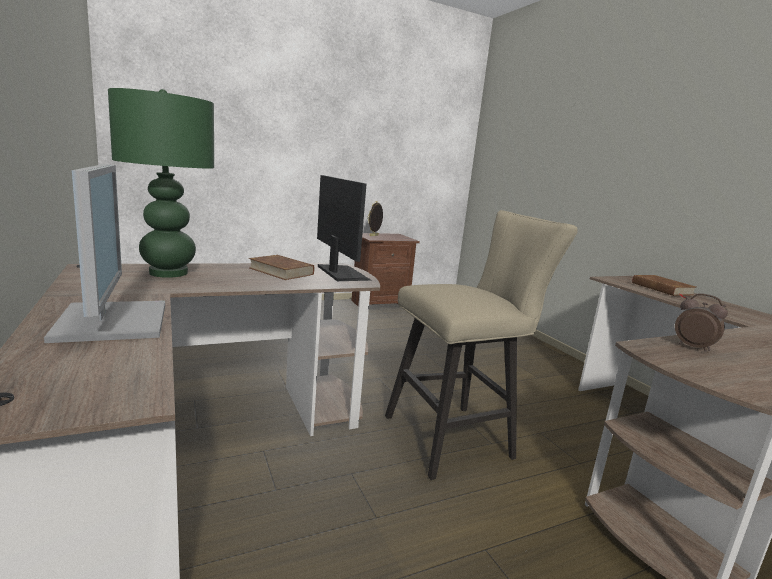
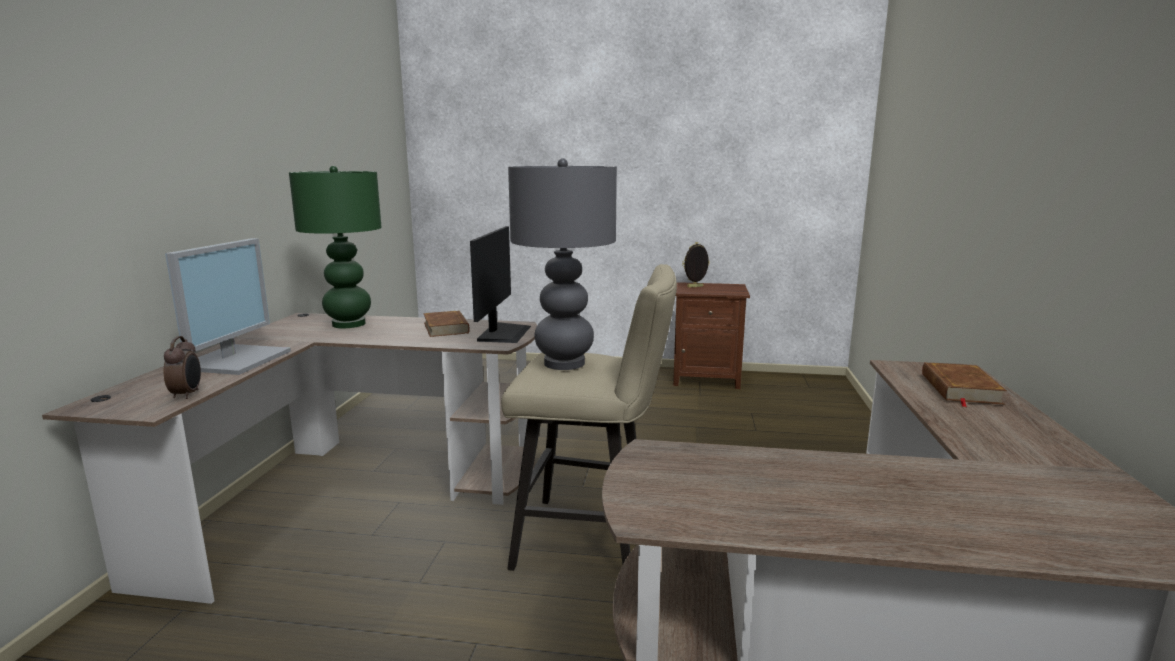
camera: 35 degrees right, 0 degrees up
(462, 292) = (563, 363): none -> grey table lamp
(693, 347) = (732, 463): alarm clock -> alarm clock (187, 394)

